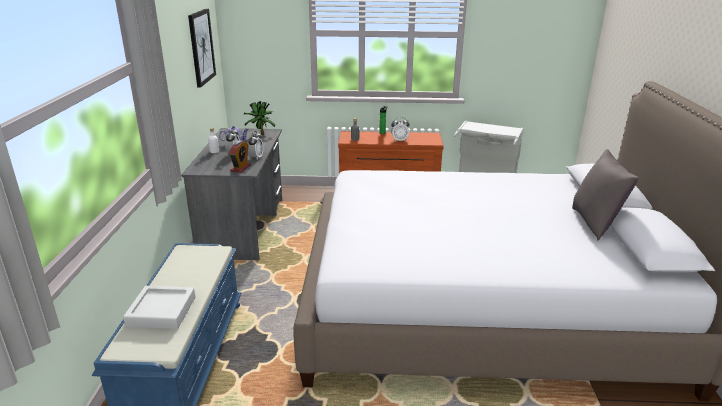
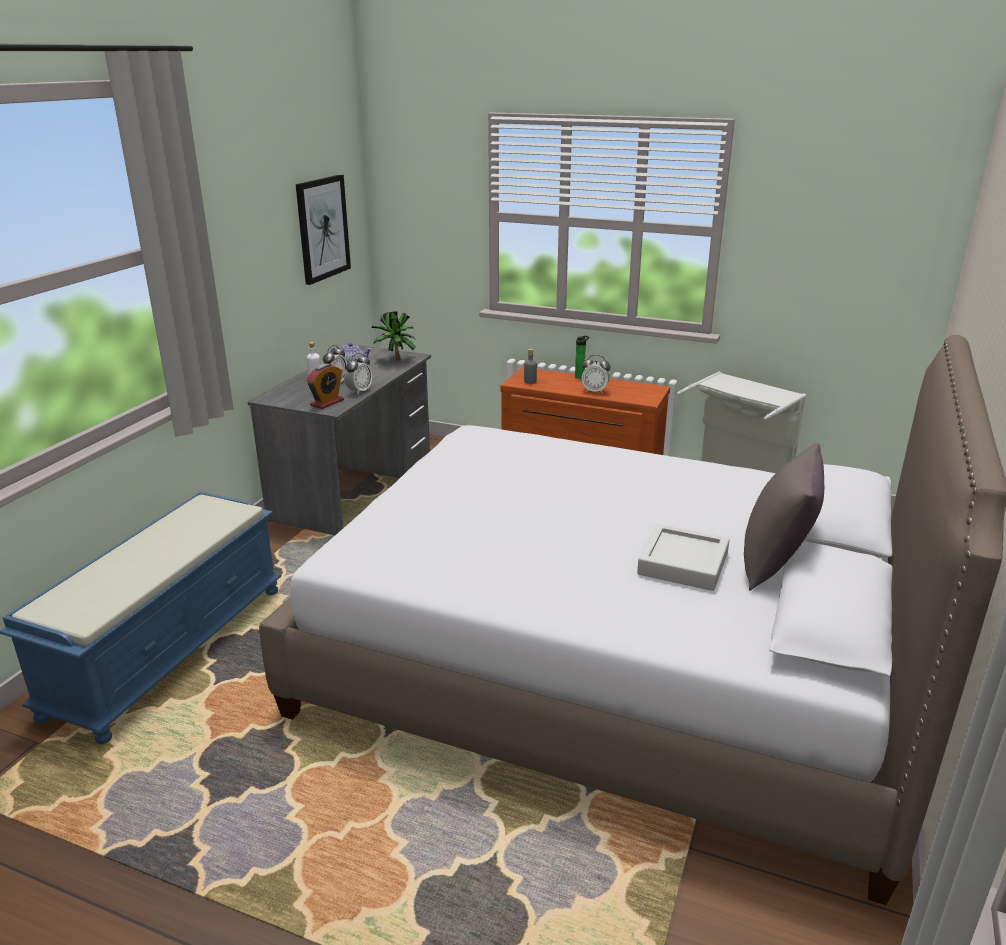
camera: 20 degrees right, 0 degrees up
(161, 311) = (117, 573): grey tray -> grey tray (683, 564)

